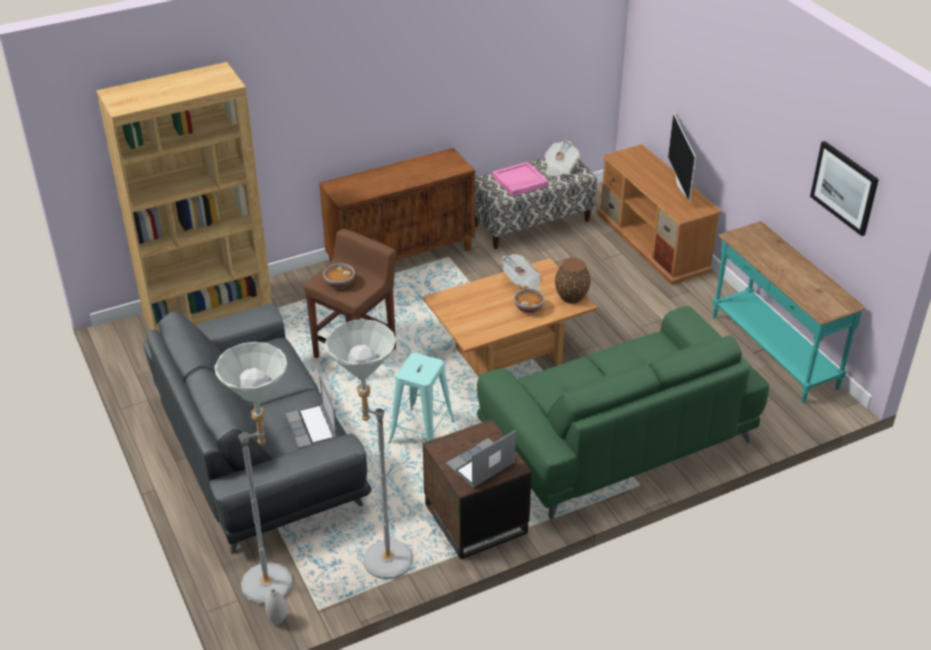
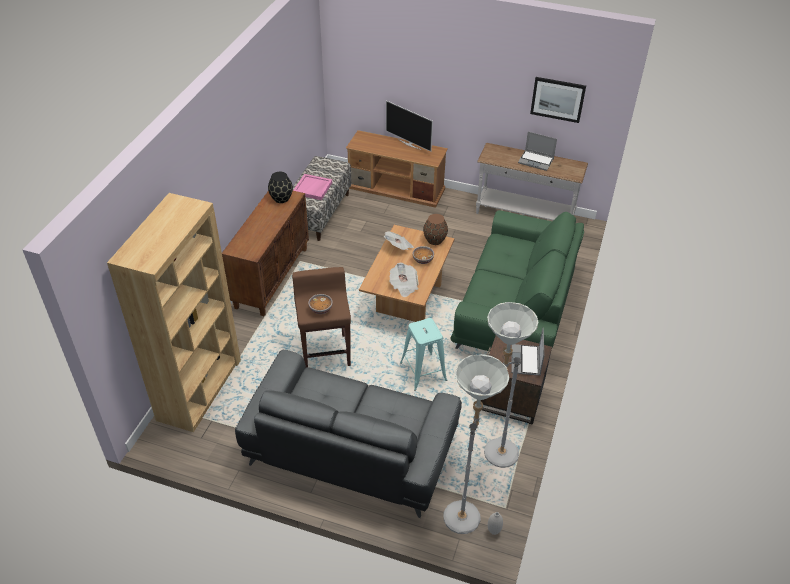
camera: 45 degrees left, 5 degrees up
(313, 428) = (404, 407): laptop -> laptop (536, 161)
(444, 163) = (281, 198): none -> black vase
(559, 167) = (323, 168): newspaper -> newspaper (404, 286)
(772, 352) = (524, 215): turquoise console table -> white console table

